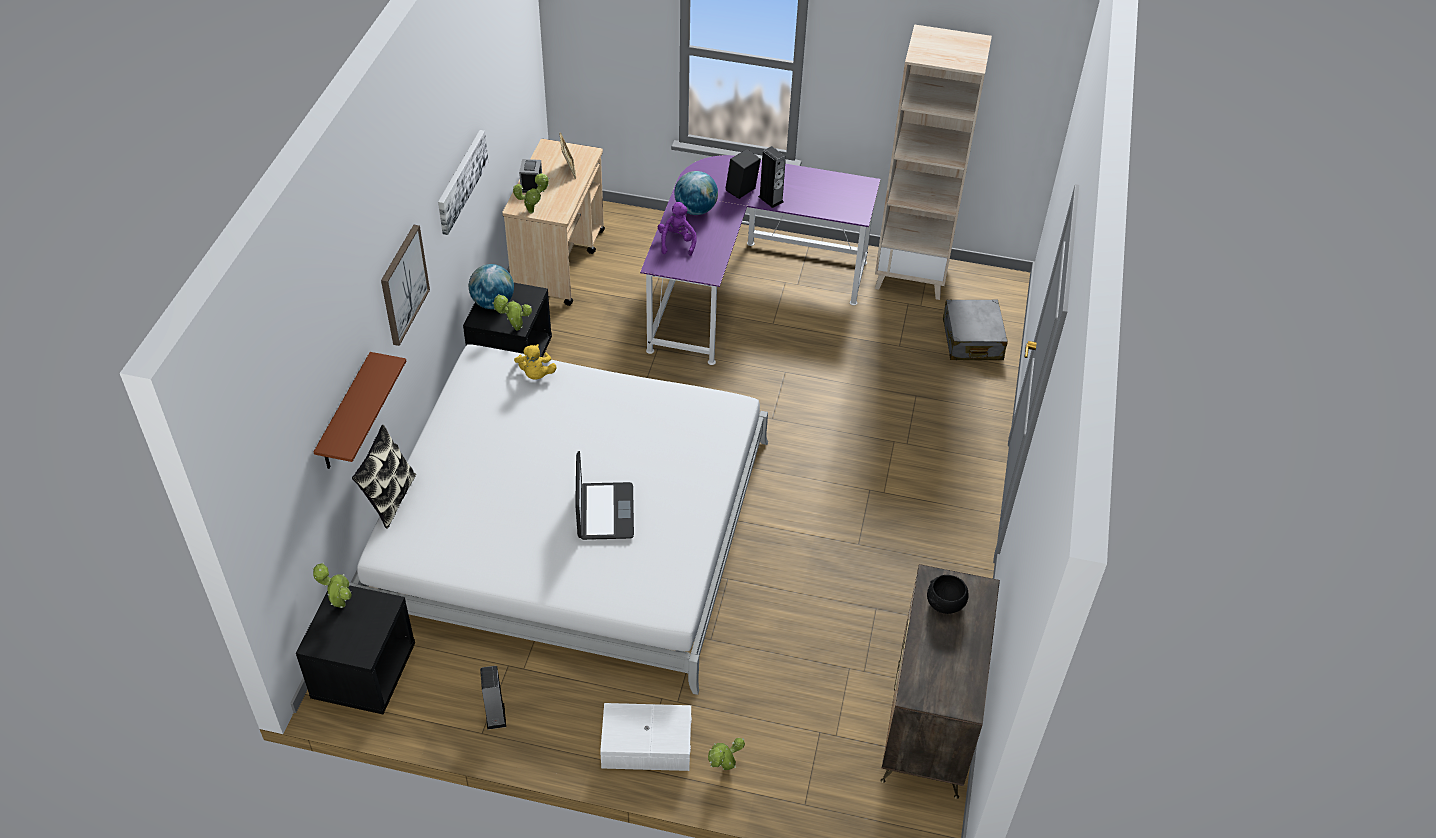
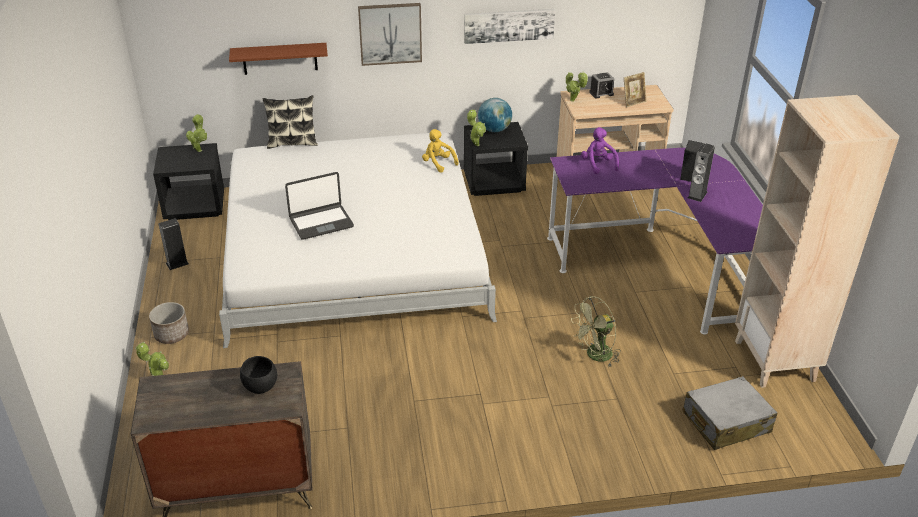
camera: 70 degrees right, 10 degrees down
(536, 374) = (438, 163): yellow plush toy -> yellow plush toy turned 75 degrees clockwise
(645, 743) = (172, 334): white storage box -> planter
(677, 242) = (598, 164): purple plush toy -> purple plush toy turned 90 degrees counterclockwise
(695, 210) = (645, 164): globe -> none
(853, 388) = (595, 356): none -> green fan

